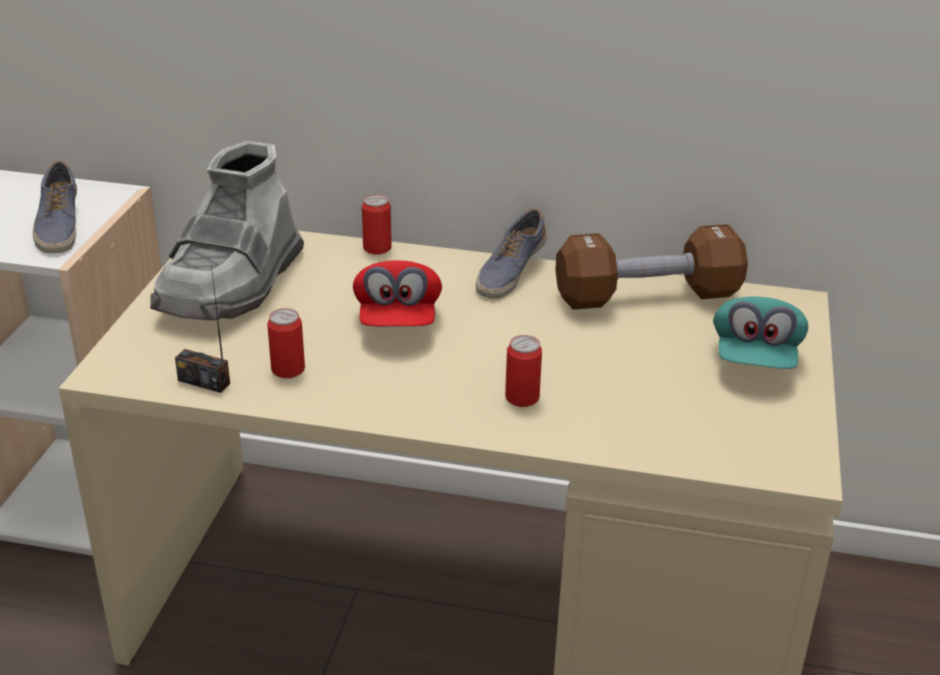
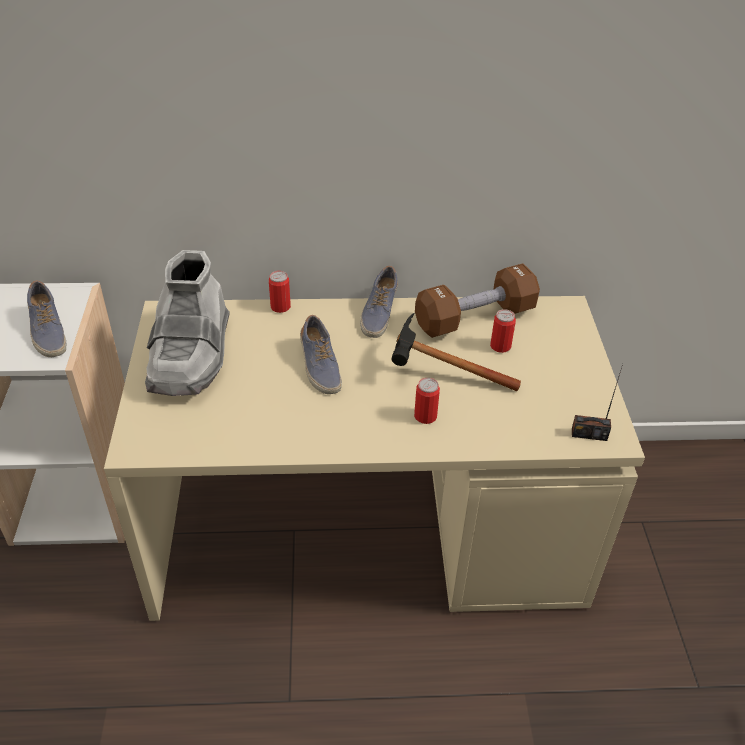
camera: 15 degrees left, 10 degrees up
(204, 382) = (207, 443): radio -> radio (589, 434)
(288, 369) = (261, 422): can -> can (500, 346)
(398, 320) = (319, 366): red cap -> shoe
(562, 353) = (438, 374): none -> hammer
(754, 358) = (558, 357): turquoise cap -> none

